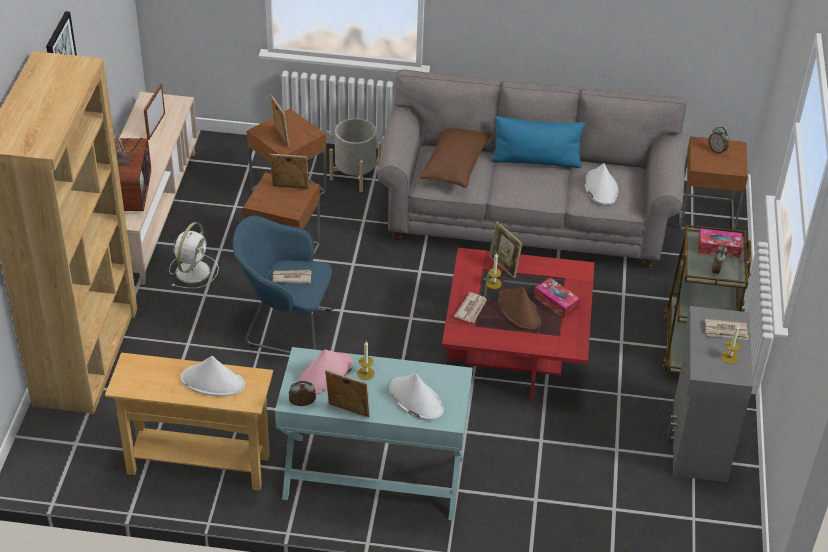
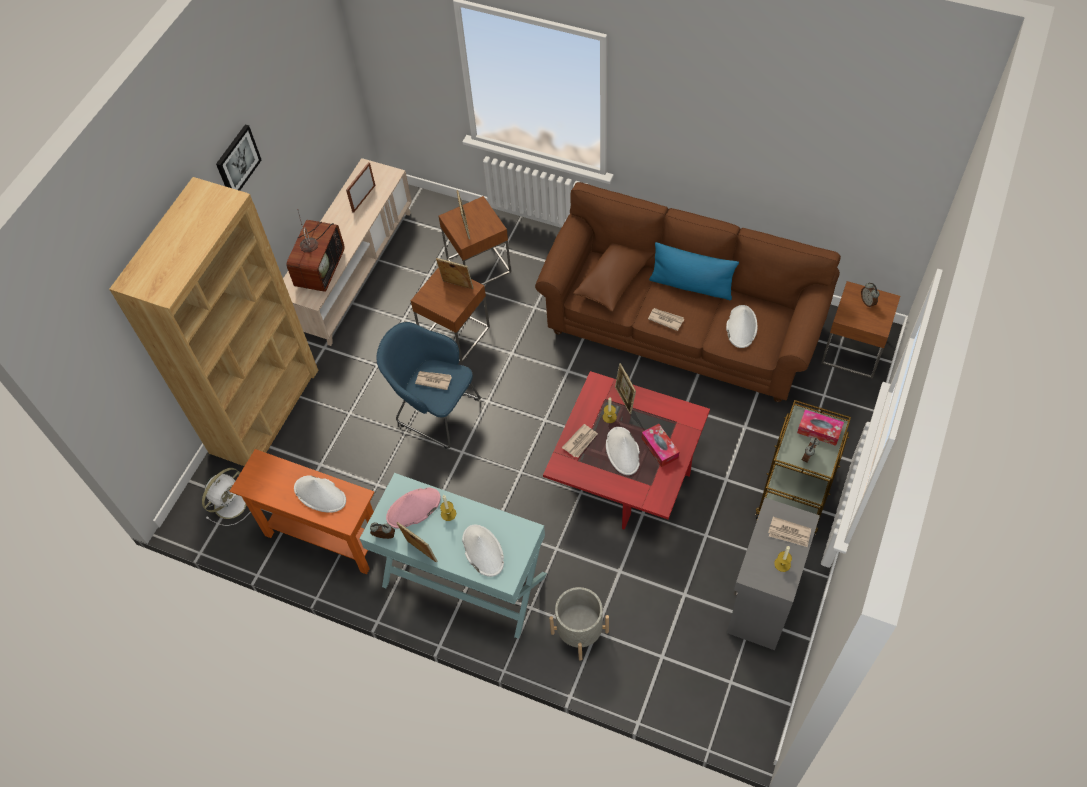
camera: 20 degrees right, 15 degrees up
(193, 270) = (375, 338): white fan -> white fan (231, 502)
(198, 464) = (324, 538): beige console table -> orange console table
(355, 175) = (541, 257): grey planter -> grey planter (579, 632)
(519, 311) = (623, 451): brown hat -> white hat
(521, 192) = (665, 319): none -> newspaper
(526, 218) = (681, 328): grey sofa -> brown sofa

